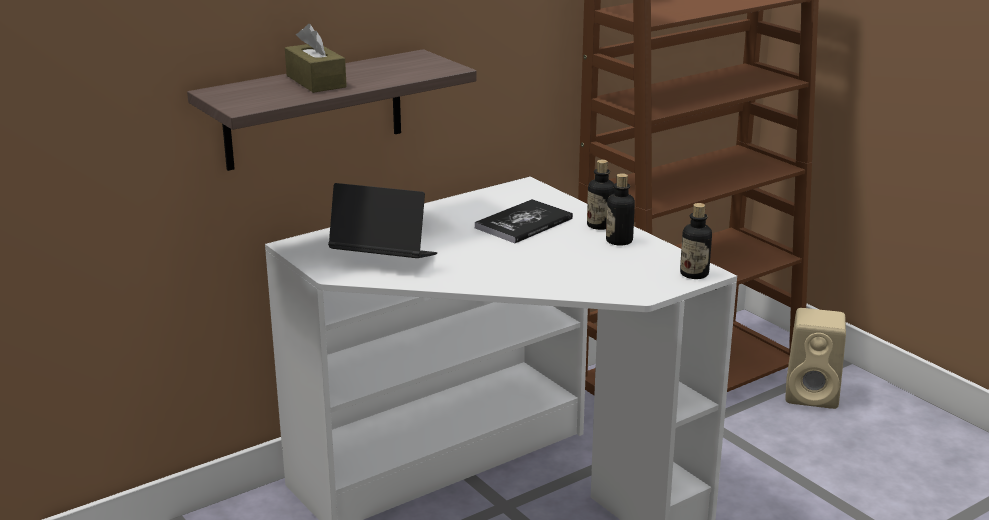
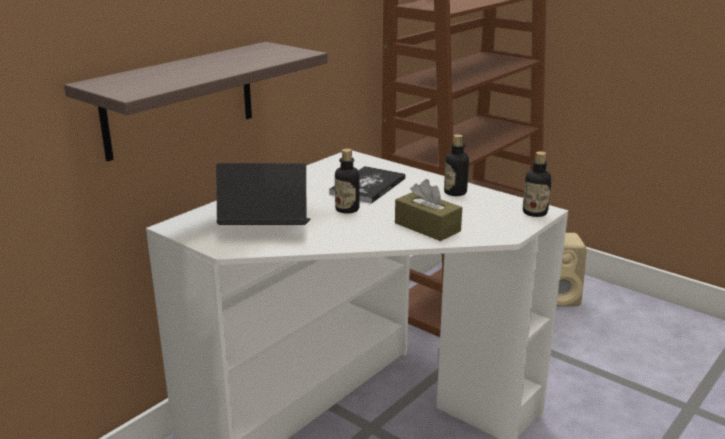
camera: 15 degrees left, 0 degrees up
(316, 81) = (189, 69): brown tissue box -> brown tissue box (427, 227)
(599, 225) = (430, 182): bottle -> bottle (347, 209)

